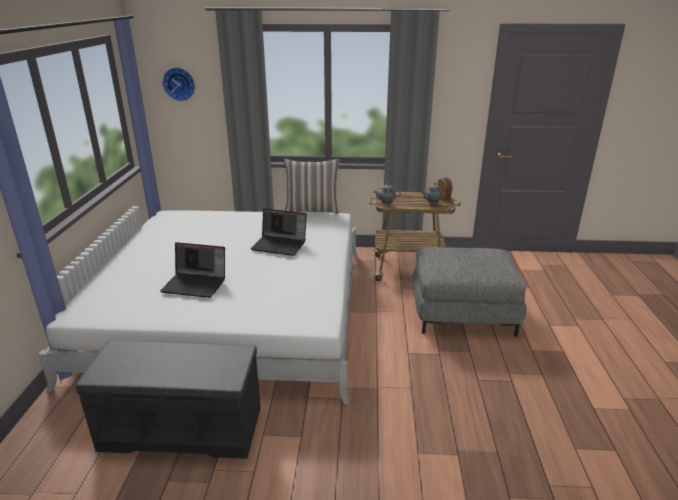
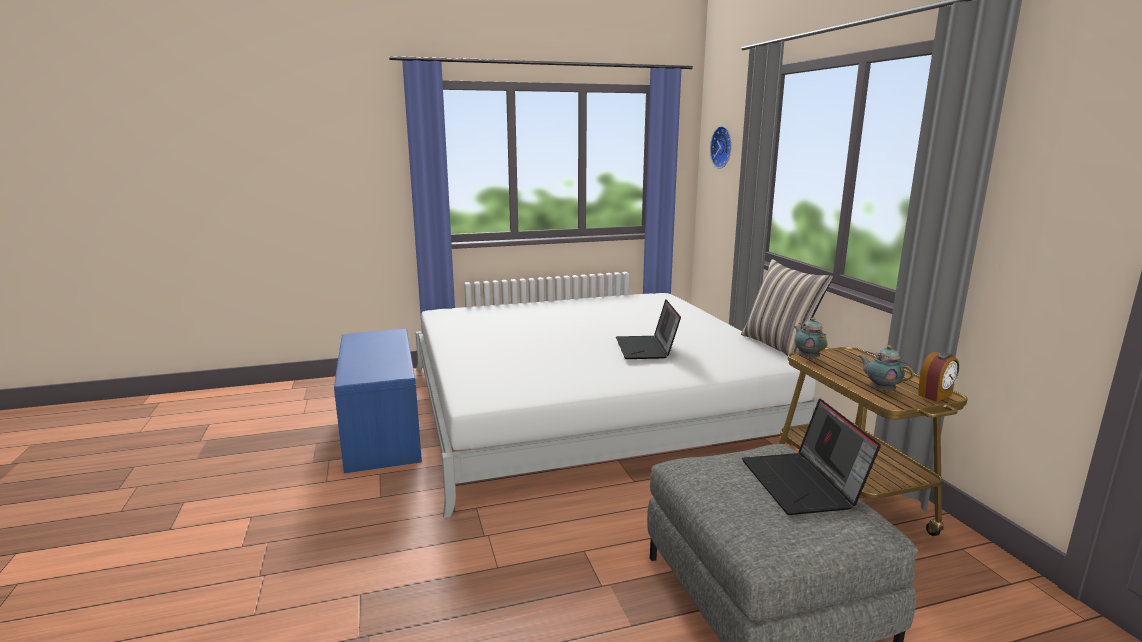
camera: 70 degrees right, 10 degrees down
(184, 427) = (383, 432): grey bench -> blue bench
(196, 284) = (518, 334): laptop -> laptop (804, 484)

